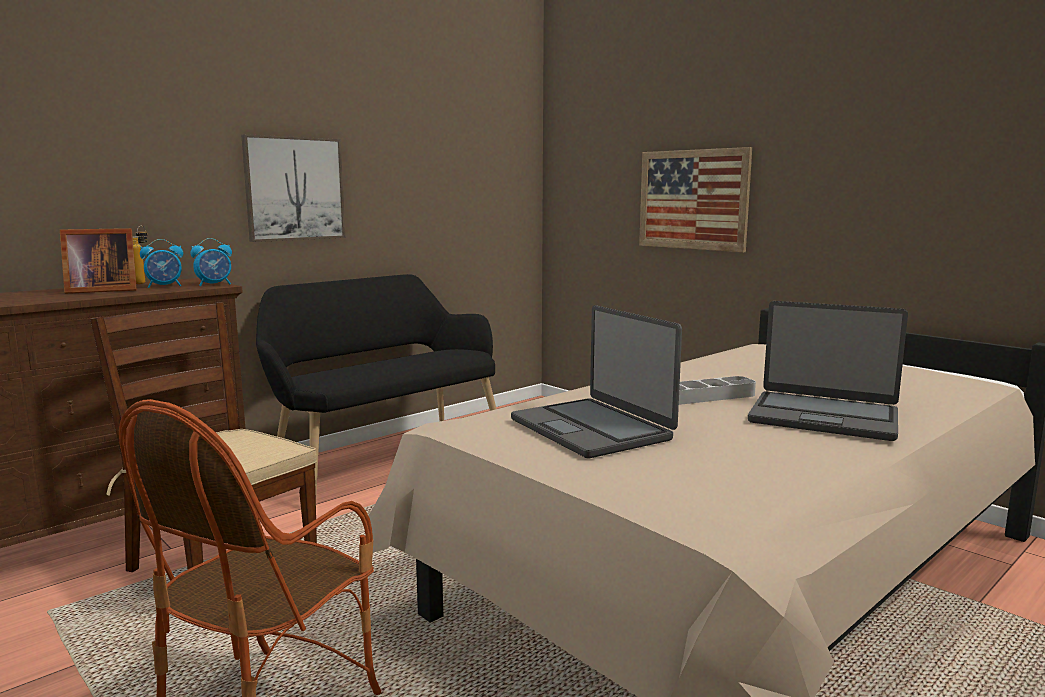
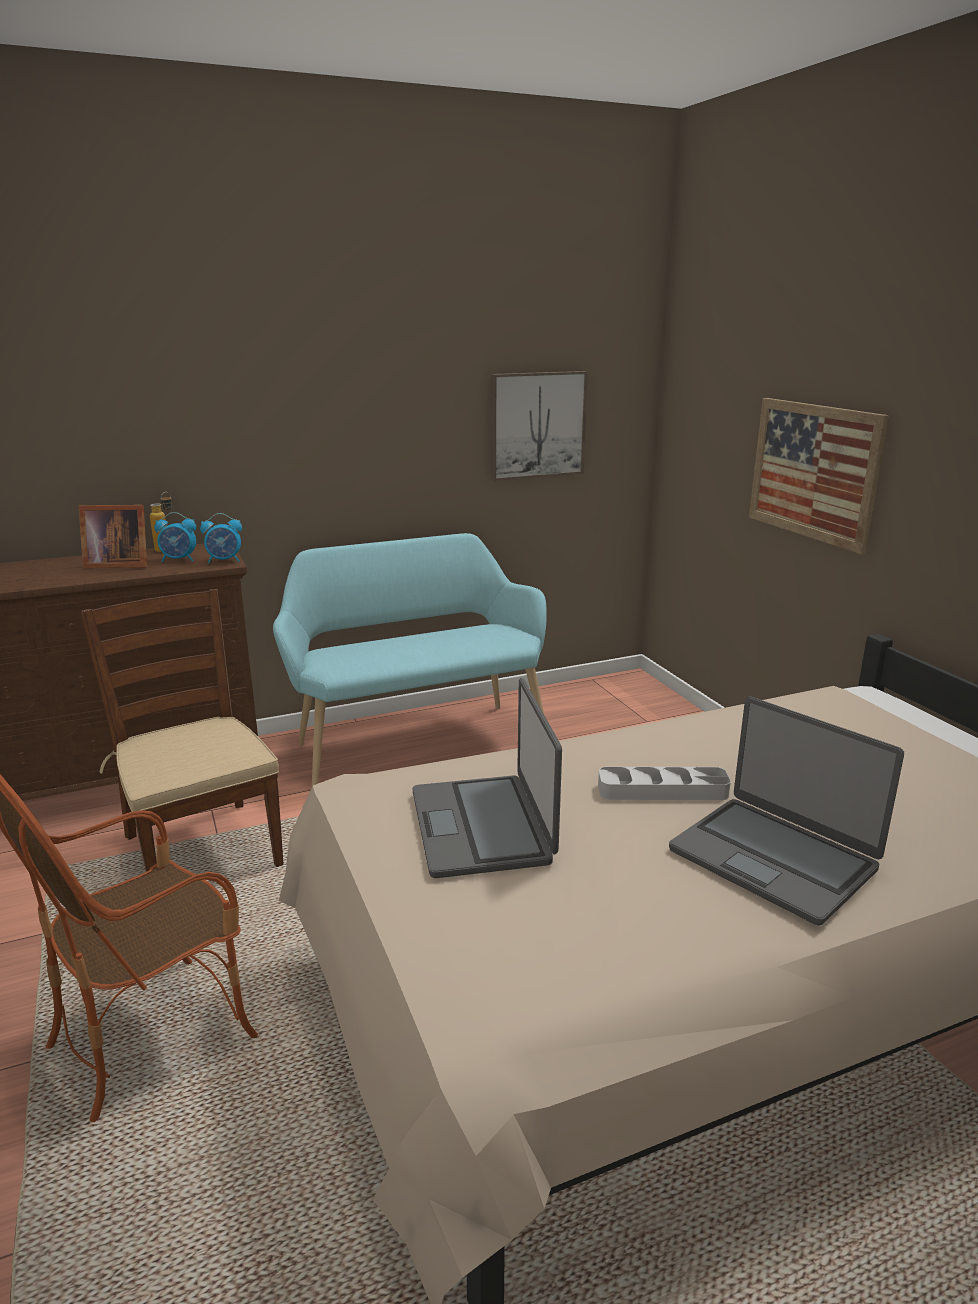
camera: 20 degrees right, 10 degrees up
(294, 189) = (332, 442): picture -> picture (537, 425)
(385, 462) = (416, 742): black bench -> turquoise bench

